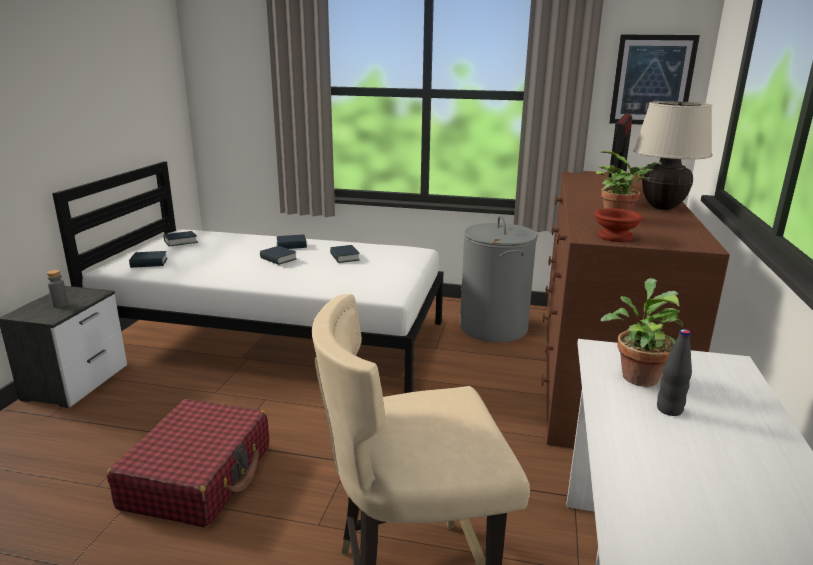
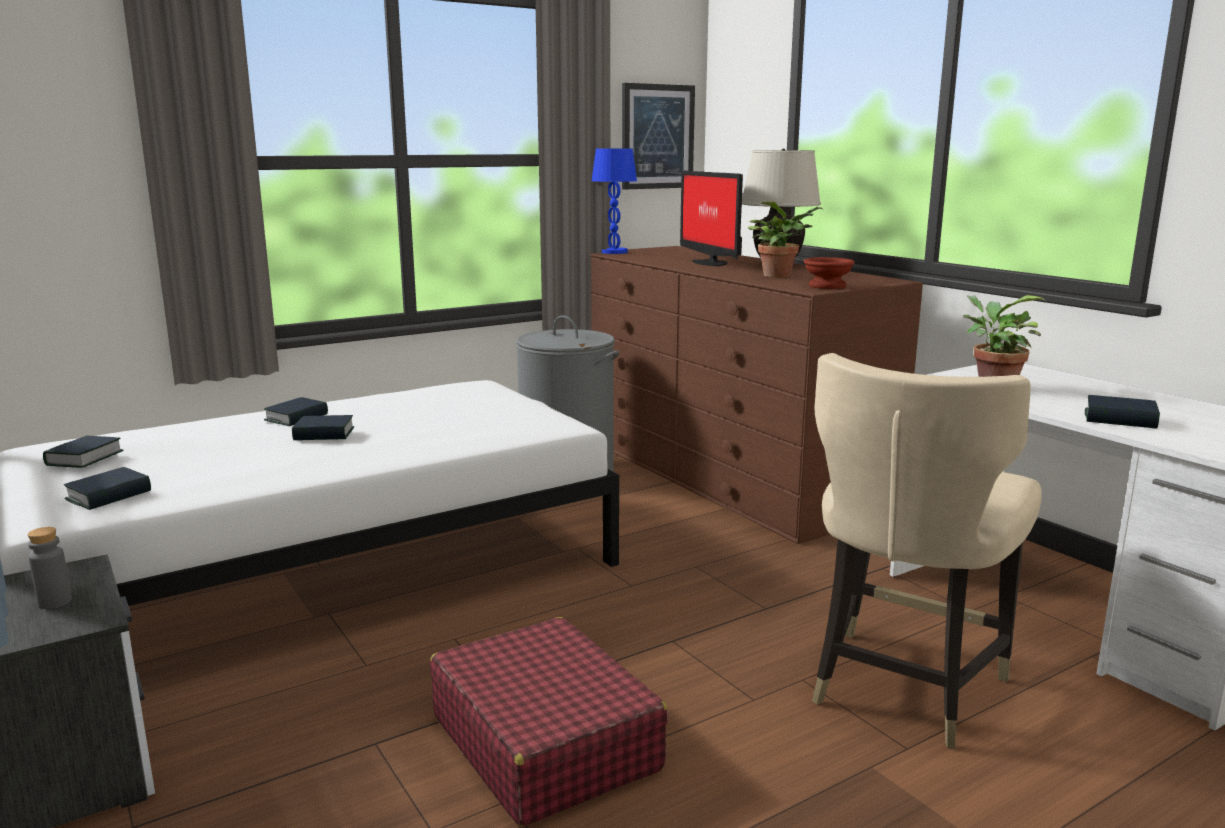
camera: 45 degrees left, 5 degrees down
(344, 257) = (409, 411): book -> book (1120, 419)
(582, 173) = (613, 252): none -> blue table lamp
(669, 410) = (1055, 396): black bottle -> none

